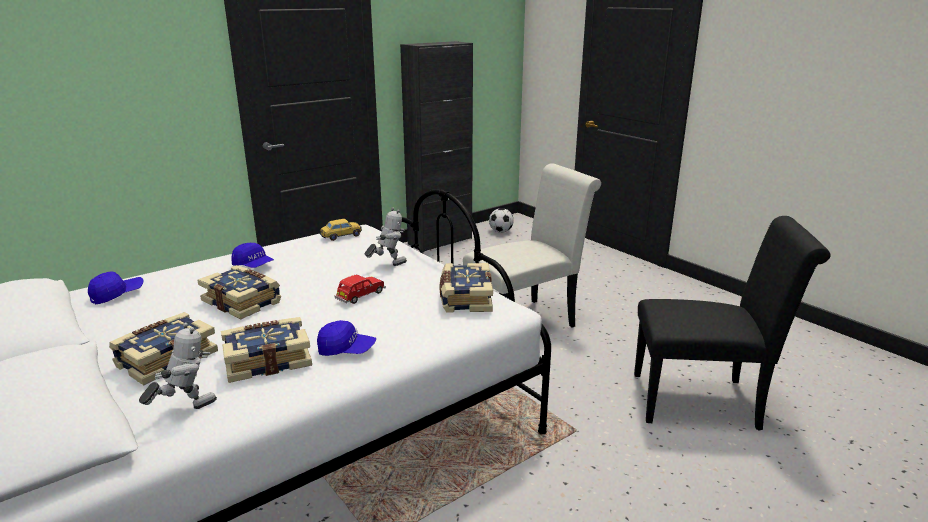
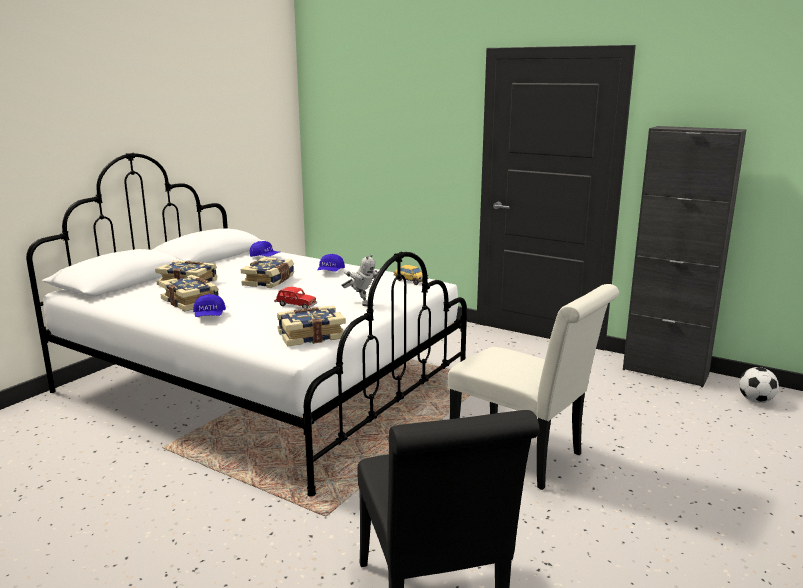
camera: 70 degrees right, 5 degrees down
(186, 408) = (135, 298): toy robot -> none

